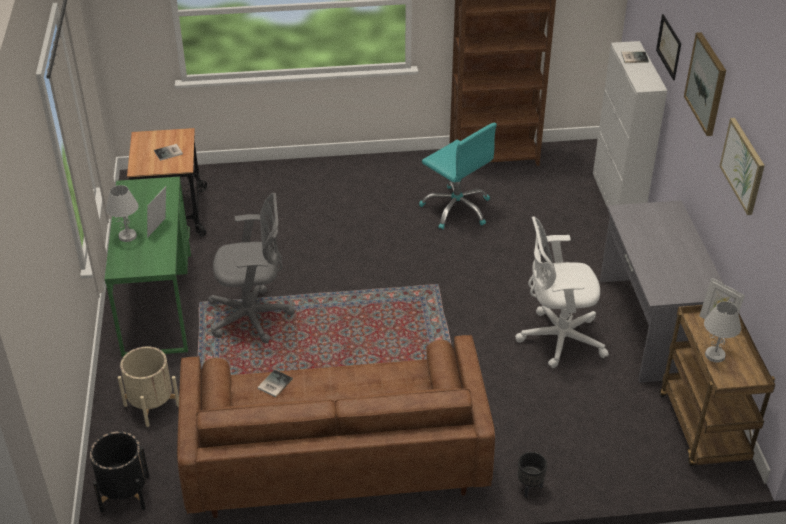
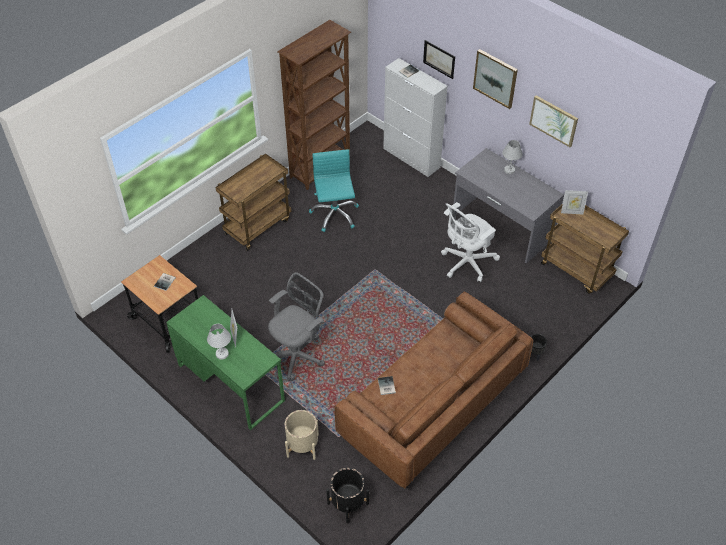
camera: 40 degrees left, 10 degrees up
(360, 178) = (258, 226): none -> brown cart
(456, 209) = (334, 214): turquoise office chair -> turquoise office chair turned 105 degrees counterclockwise
(715, 355) = (588, 230): white table lamp -> white table lamp (509, 170)

